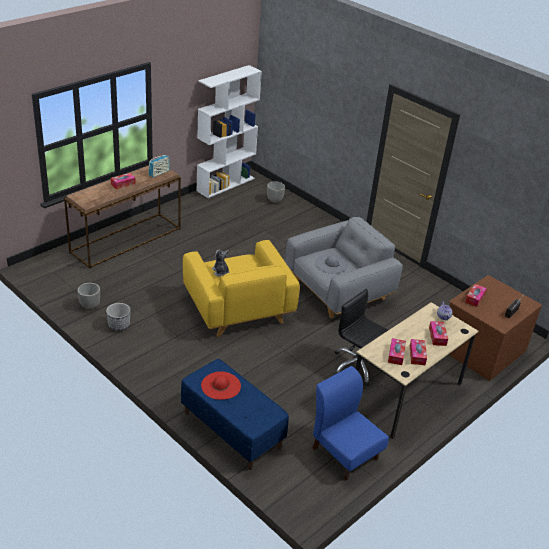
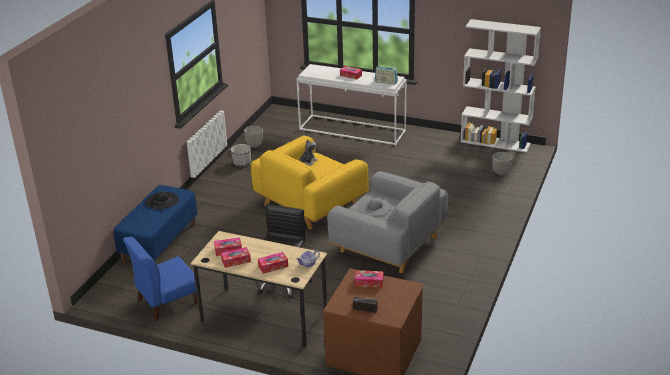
camera: 70 degrees right, 5 degrees down
(126, 239) = (353, 130): brown console table -> white console table
(221, 386) = (162, 201): red hat -> black hat
(345, 453) = (167, 301): blue chair -> blue chair turned 150 degrees counterclockwise

